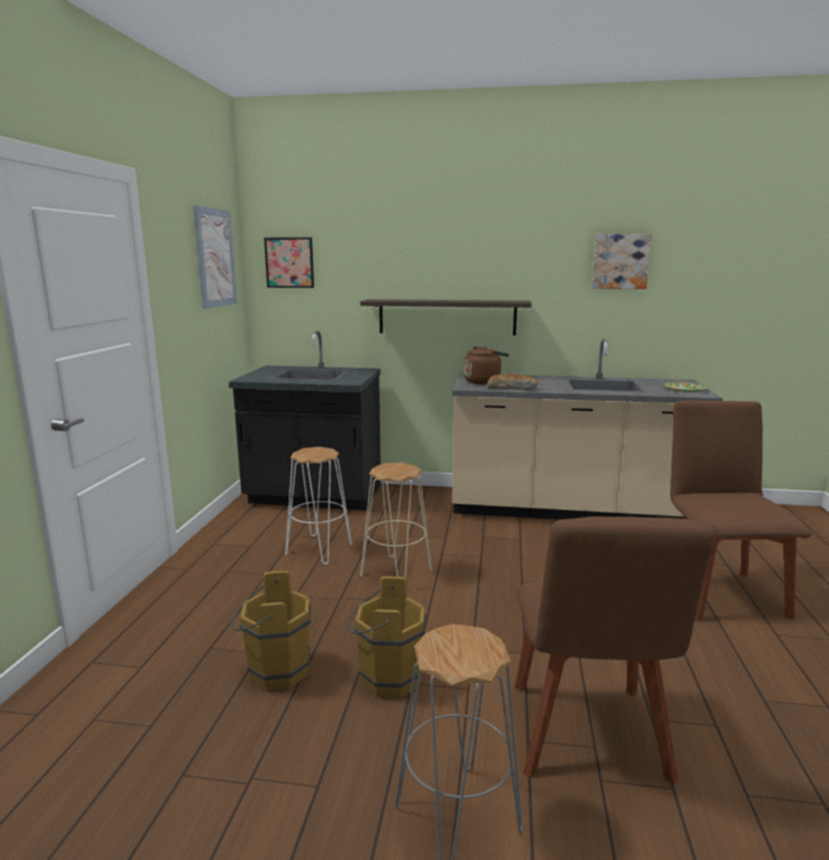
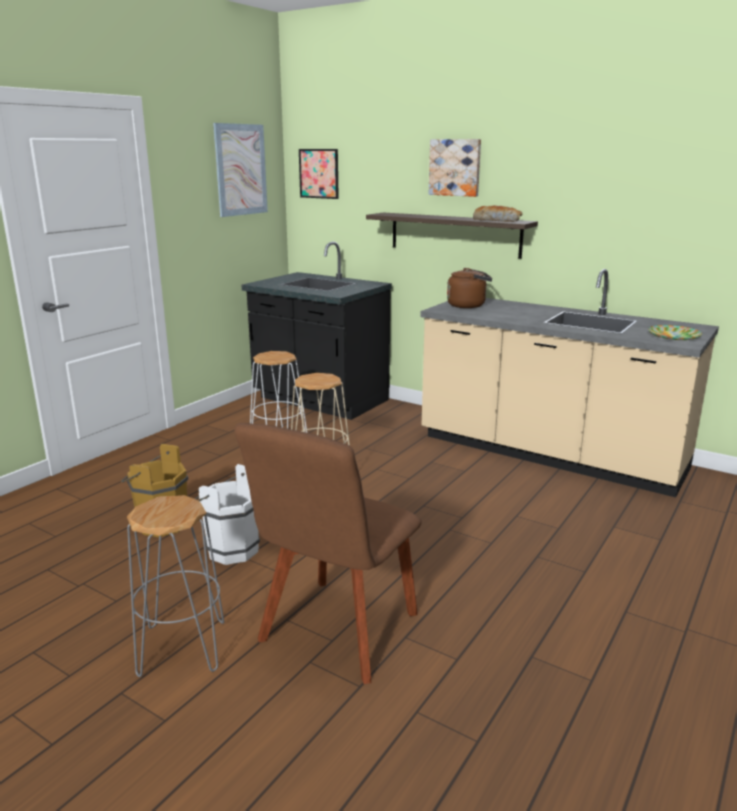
camera: 25 degrees right, 5 degrees up
(386, 678) = (229, 549): brown bucket -> white bucket
(512, 388) = (482, 315): bread -> bread (497, 220)
(620, 261) = (639, 179): picture -> picture (455, 167)
(718, 591) = (613, 560): brown chair -> none

